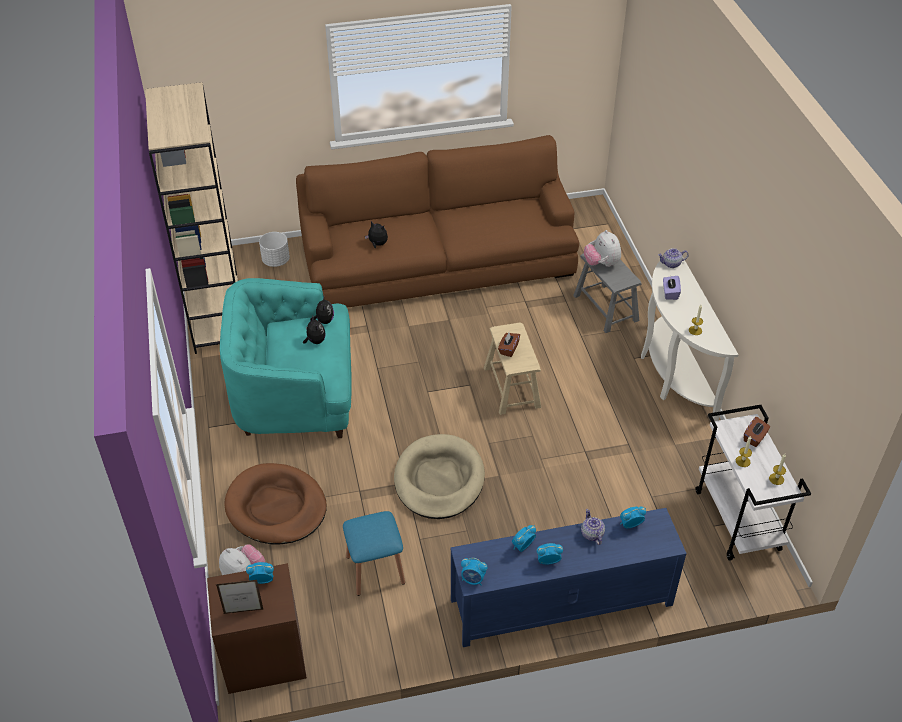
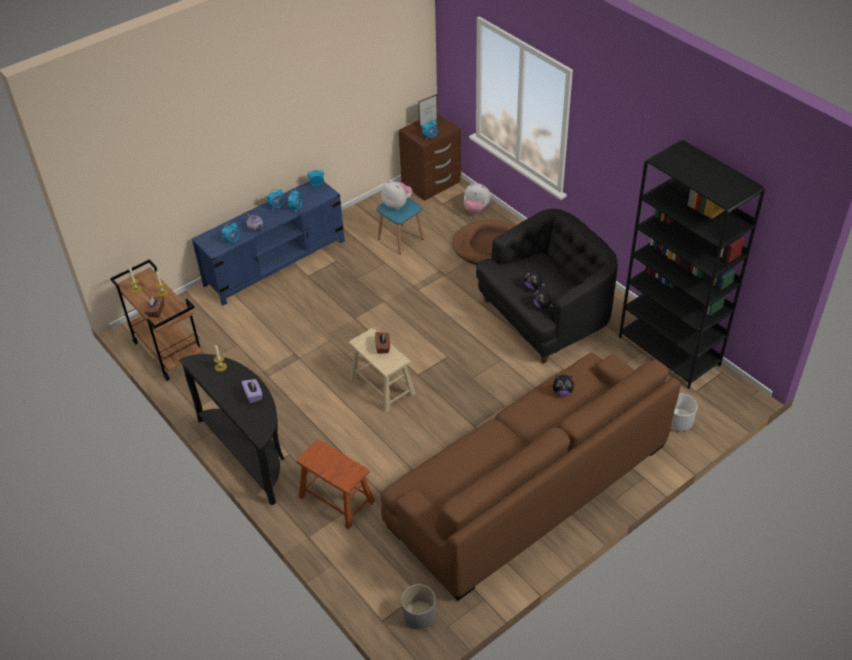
camera: 155 degrees right, 0 degrees up
(216, 315) = (669, 351): beige bookcase -> black bookcase
(295, 394) = (544, 316): turquoise armchair -> black armchair
(439, 480) = (395, 300): beige dog bed -> none
(579, 218) = (419, 615): none -> grey planter
(601, 263) = (343, 466): plush toy -> plush toy (397, 204)
(605, 308) = (336, 499): grey stool -> brown stool
(671, 264) = (262, 428): teapot -> none
(672, 373) = (249, 452): white console table -> black console table
(738, 520) = (168, 351): white cart -> brown cart

